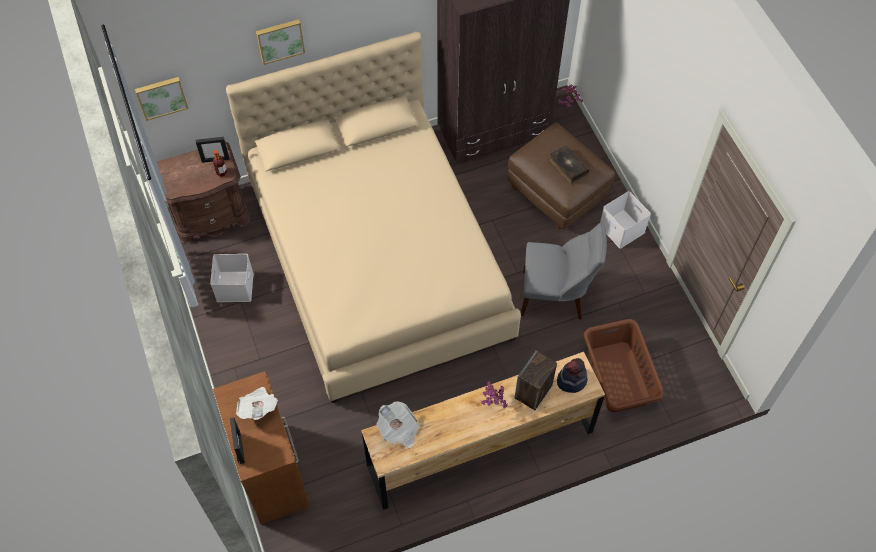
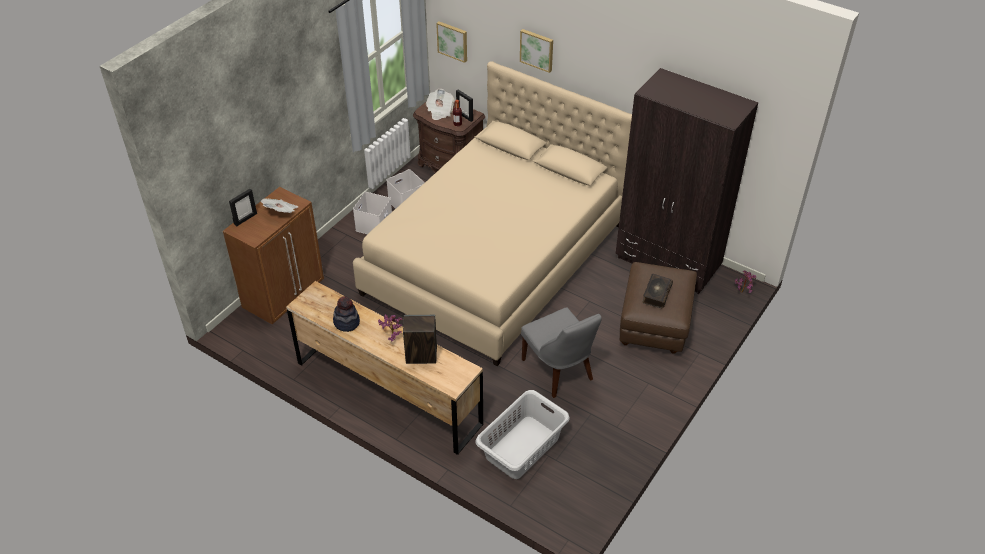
camera: 55 degrees right, 15 degrees down
(399, 430) = (330, 299): newspaper -> newspaper (440, 111)
(571, 380) = (450, 372): hat -> hat (346, 322)
(619, 376) = (523, 447): brown laundry basket -> grey laundry basket
(623, 229) = (663, 383): white storage box -> white storage box (374, 226)

